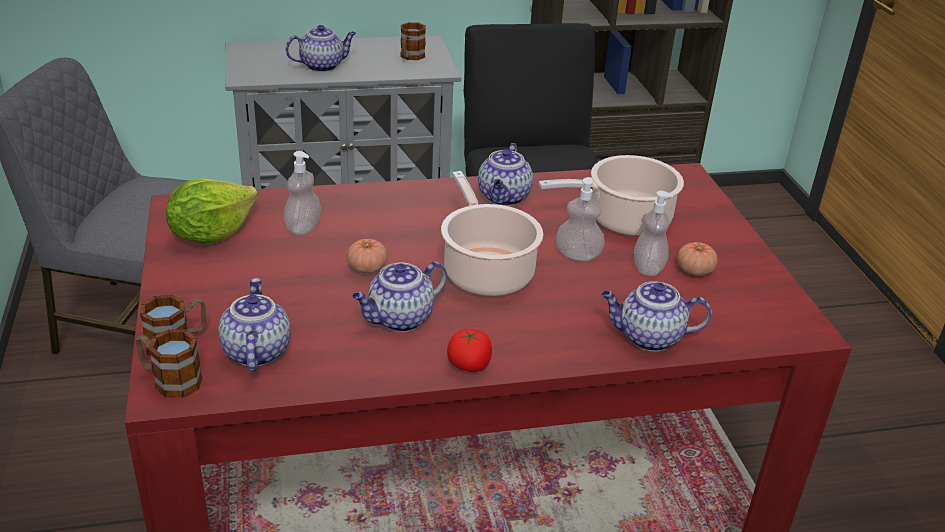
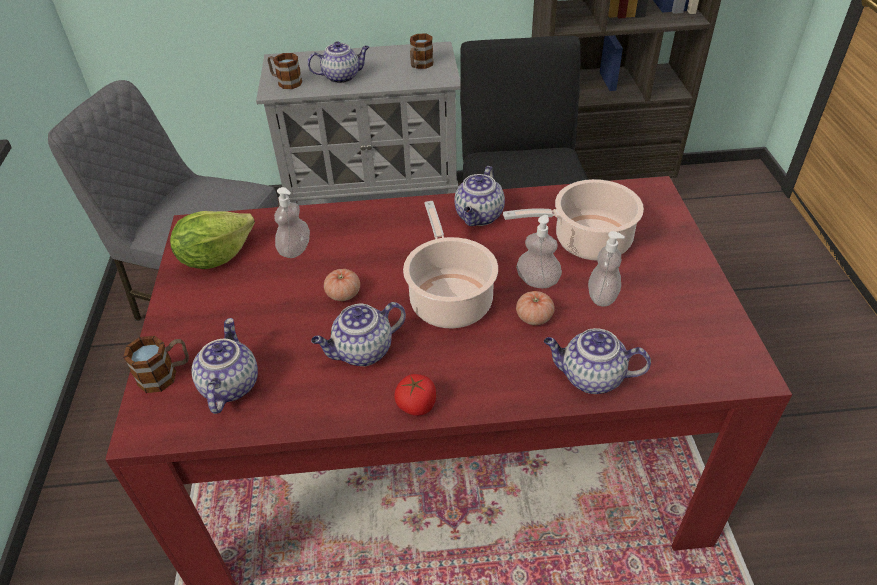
camera: 10 degrees right, 10 degrees up
(170, 380) = (151, 415): mug -> mug (286, 82)
(695, 270) = (647, 299): tomato -> tomato (534, 317)

